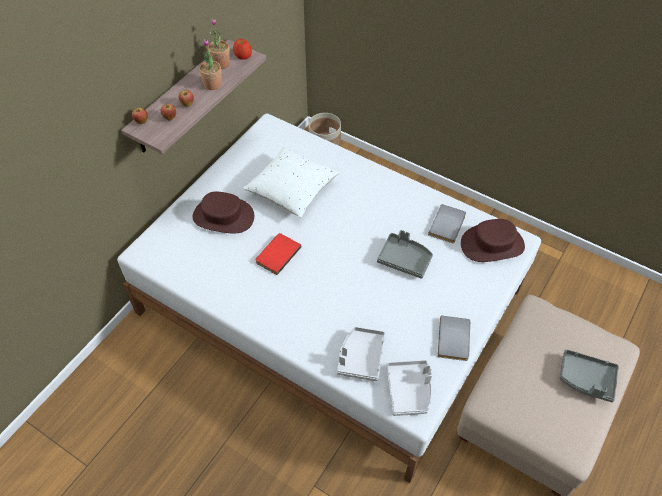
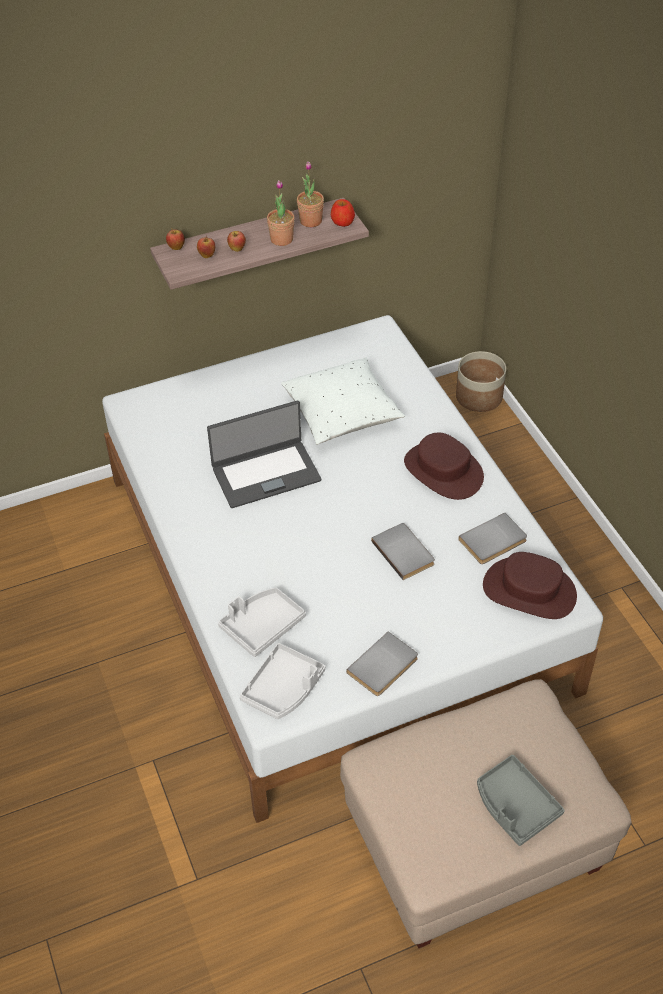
camera: 35 degrees right, 5 degrees down
(223, 217) = (242, 406): brown hat -> brown hat (442, 471)
(277, 254) = (265, 473): red book -> laptop
(404, 259) = (405, 552): grey tray -> grey book

